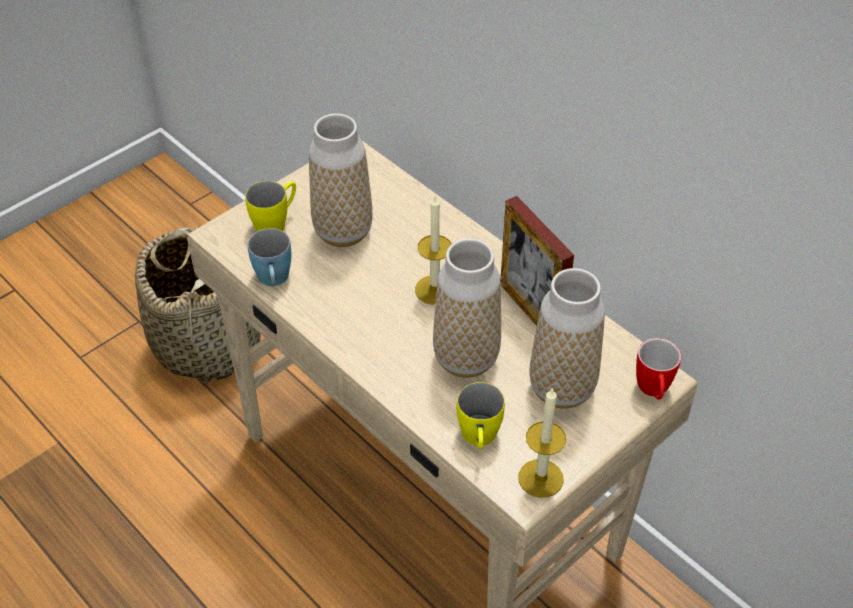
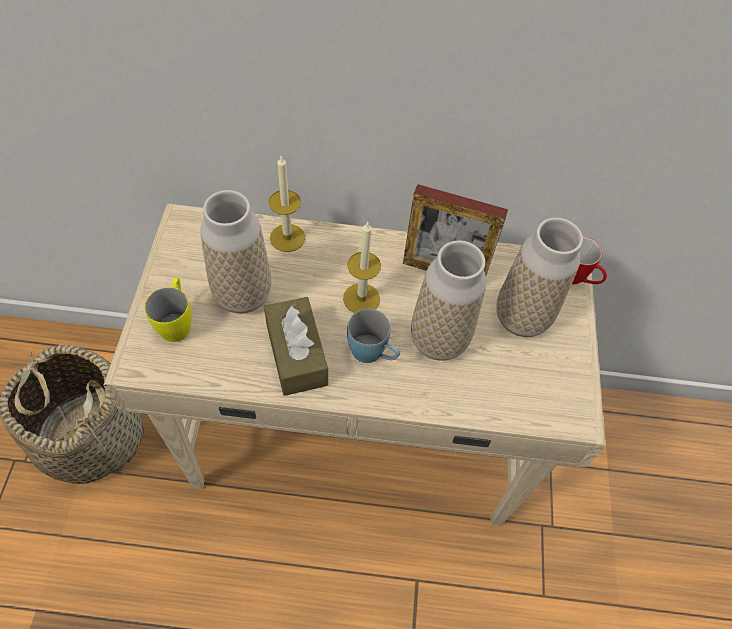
camera: 45 degrees left, 10 degrees up
(274, 281) = (228, 376): blue mug -> blue mug (373, 354)
(339, 297) = (296, 354): none -> brown tissue box
(479, 439) = (510, 398): yellow mug -> none
(540, 478) = (576, 397): candle -> candle (287, 238)

